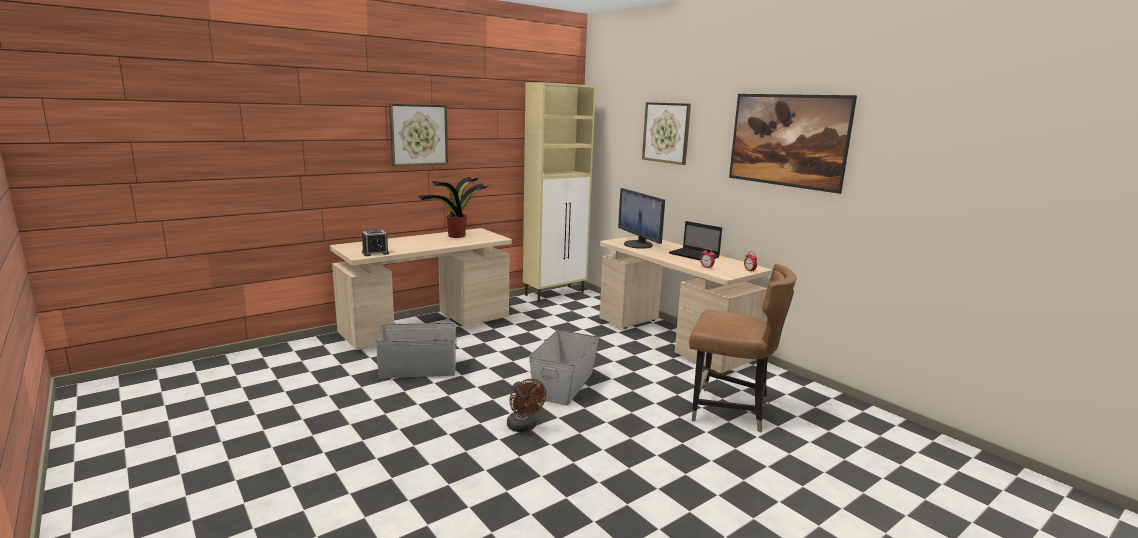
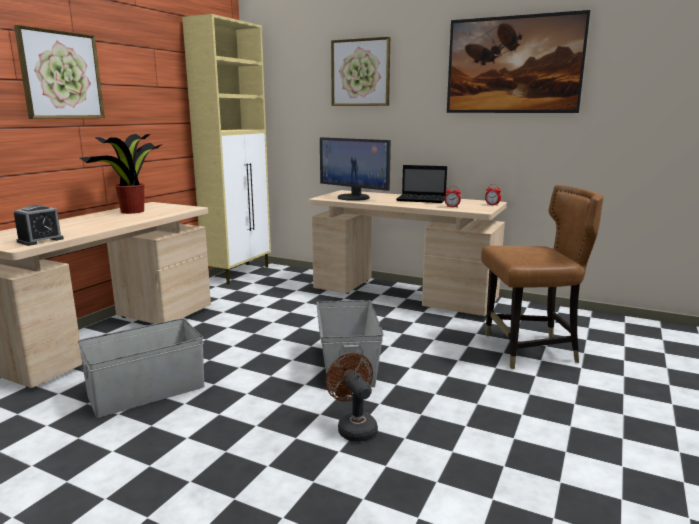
camera: 25 degrees left, 0 degrees up
(523, 427) = (354, 427): brown fan -> brown fan turned 150 degrees counterclockwise

